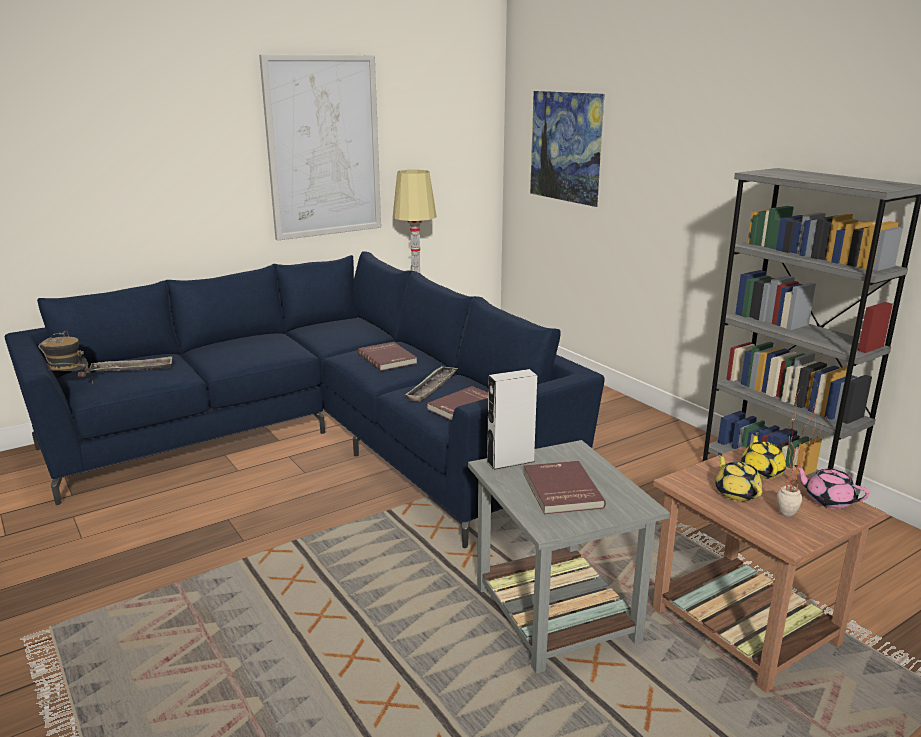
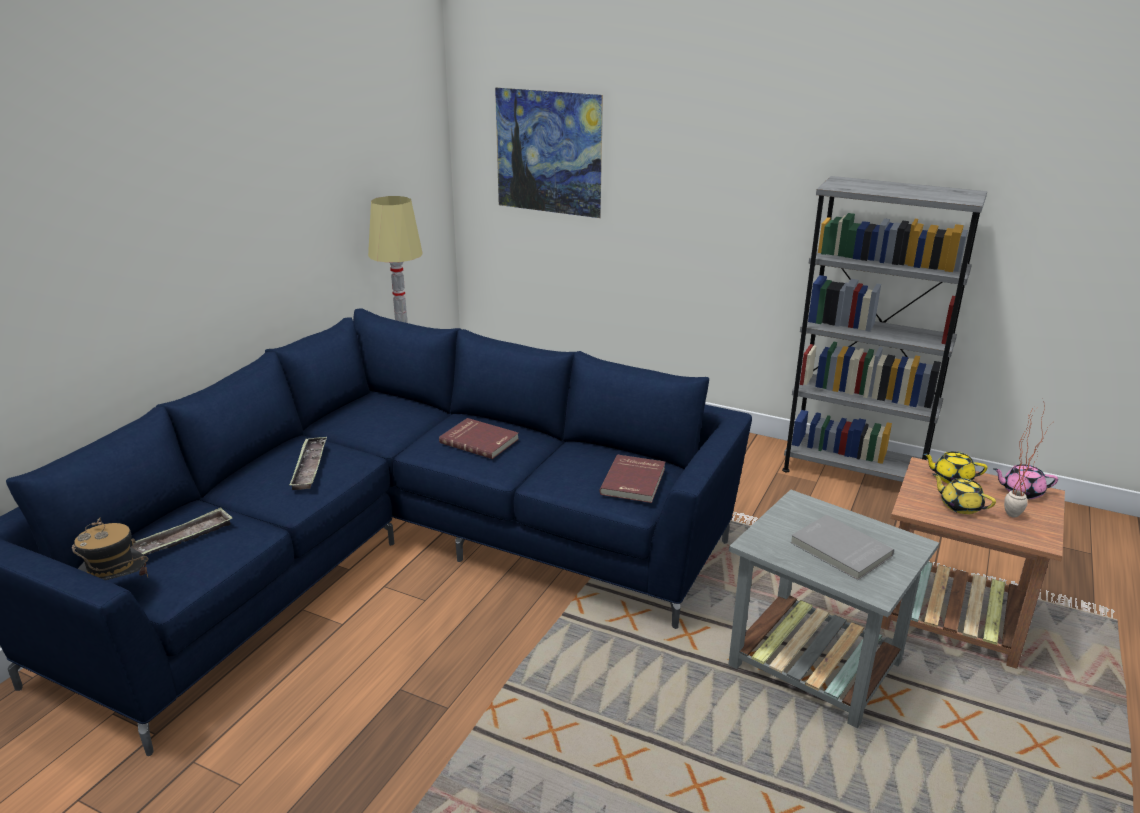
camera: 30 degrees left, 5 degrees up
(323, 147) = (289, 185): picture -> none
(432, 387) = (570, 465): tray -> tray (309, 467)
(510, 461) = (764, 533): grey speaker -> none
(560, 490) = (839, 550): red book -> grey book
(761, 471) = (951, 478): yellow teapot -> yellow teapot turned 45 degrees counterclockwise

